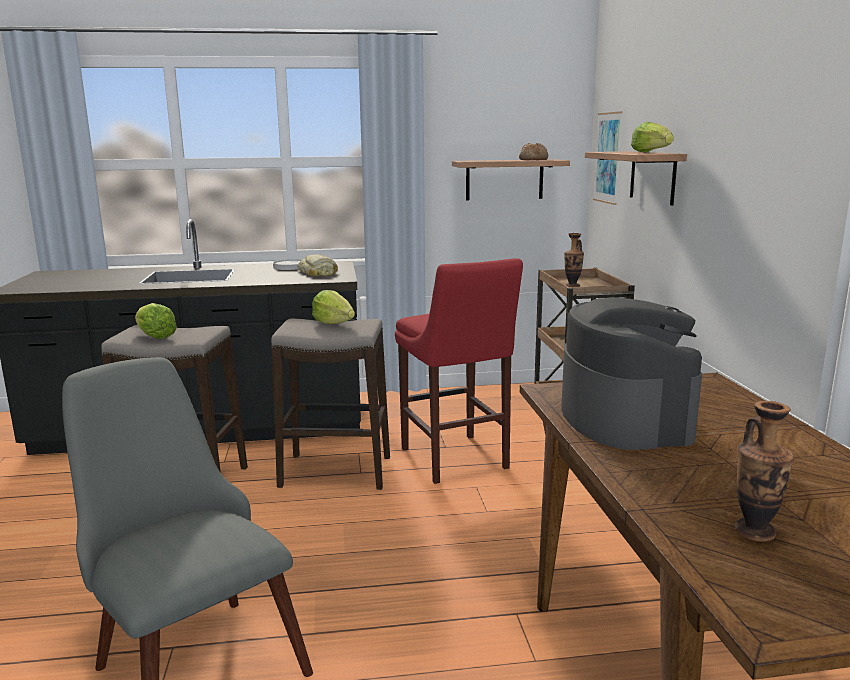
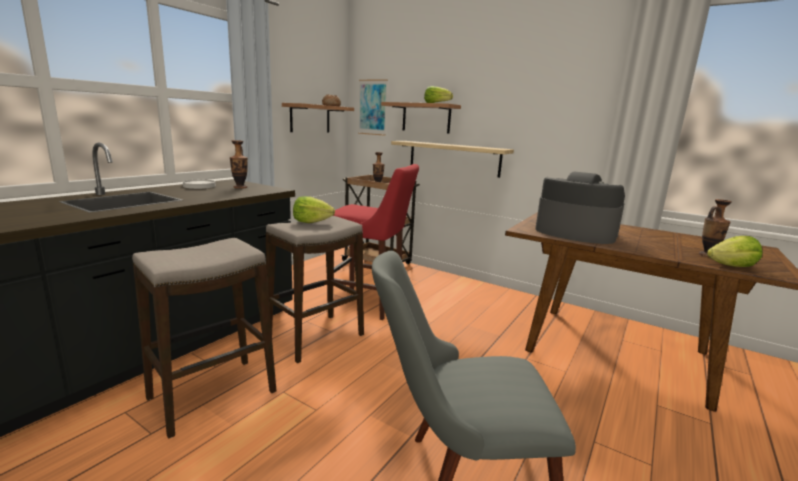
camera: 50 degrees left, 0 degrees up
(155, 336) = (196, 257): lettuce -> lettuce (731, 266)
(317, 272) = (240, 187): bread -> vase
(675, 251) = (453, 158): none -> shelf

